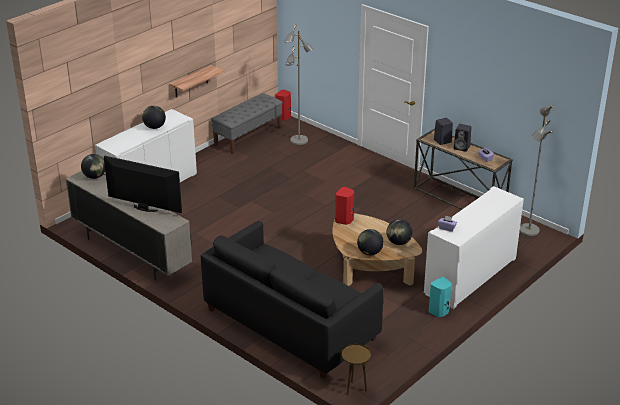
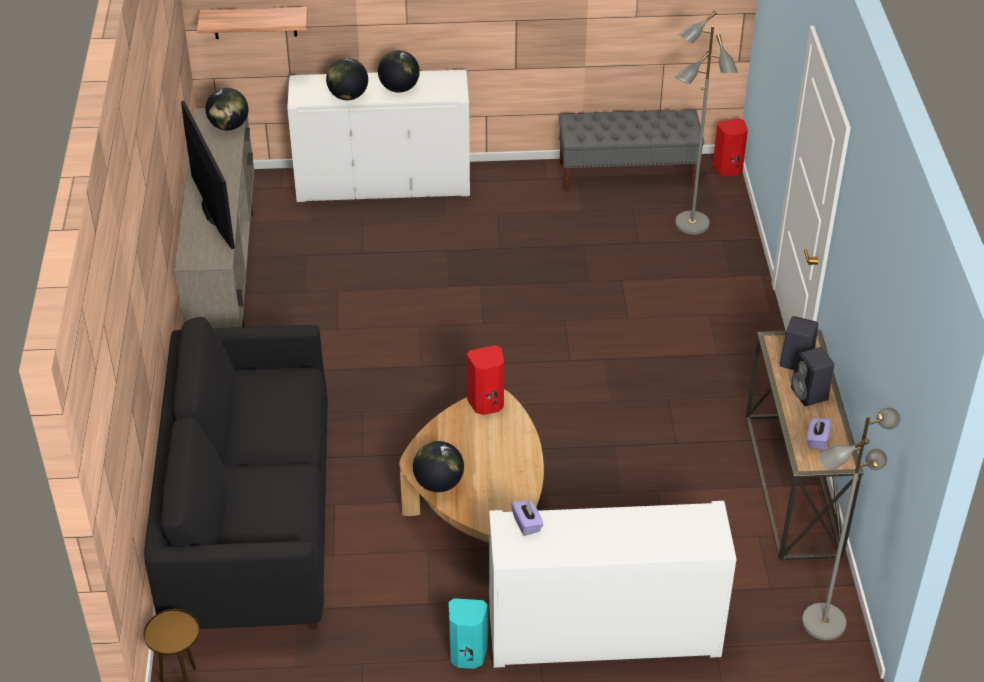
camera: 45 degrees right, 10 degrees up
(191, 82) = (521, 37): shelf -> shelf (255, 22)
(398, 242) = (504, 496): globe -> globe (348, 96)

